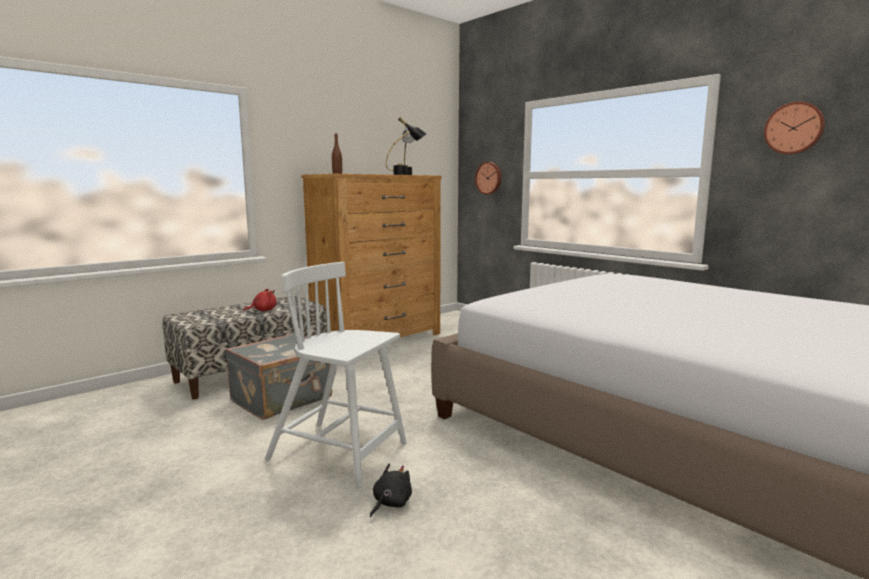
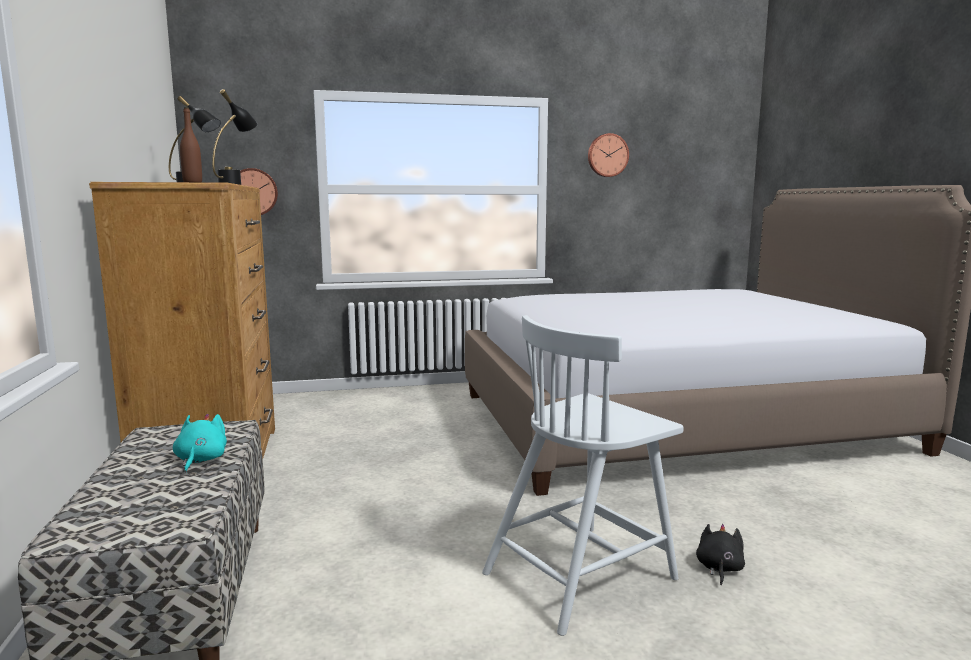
camera: 60 degrees left, 0 degrees up
(263, 310) = (200, 460): red plush toy -> turquoise plush toy
(283, 400) = (355, 587): grey suitcase -> none
(390, 503) = (719, 568): black plush toy -> black plush toy turned 45 degrees clockwise

